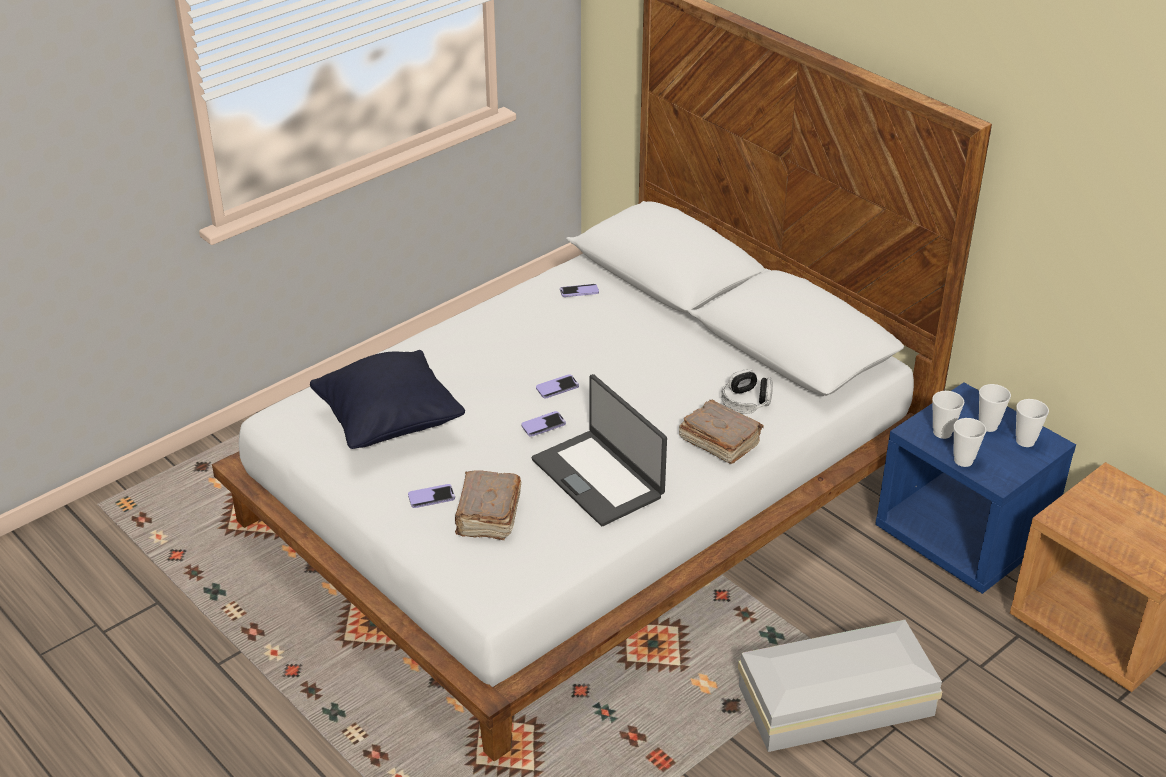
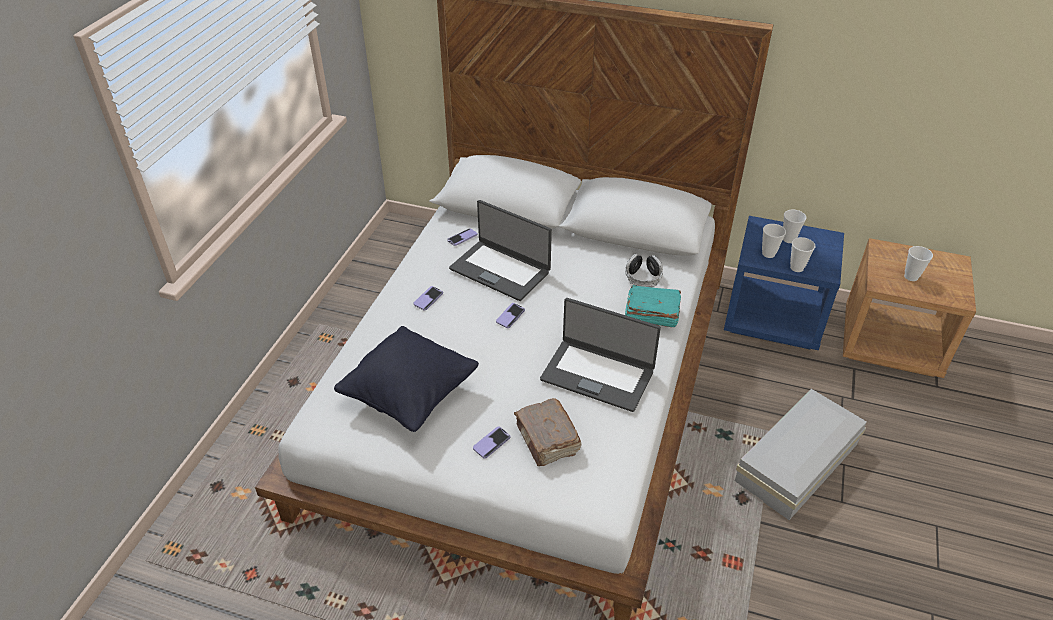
camera: 30 degrees left, 5 degrees up
(543, 425) = (525, 349): phone -> phone (428, 299)
(590, 338) = (500, 270): none -> laptop
(719, 442) = (651, 314): brown book -> turquoise book
(1025, 441) = (817, 241): cup -> cup (911, 277)

